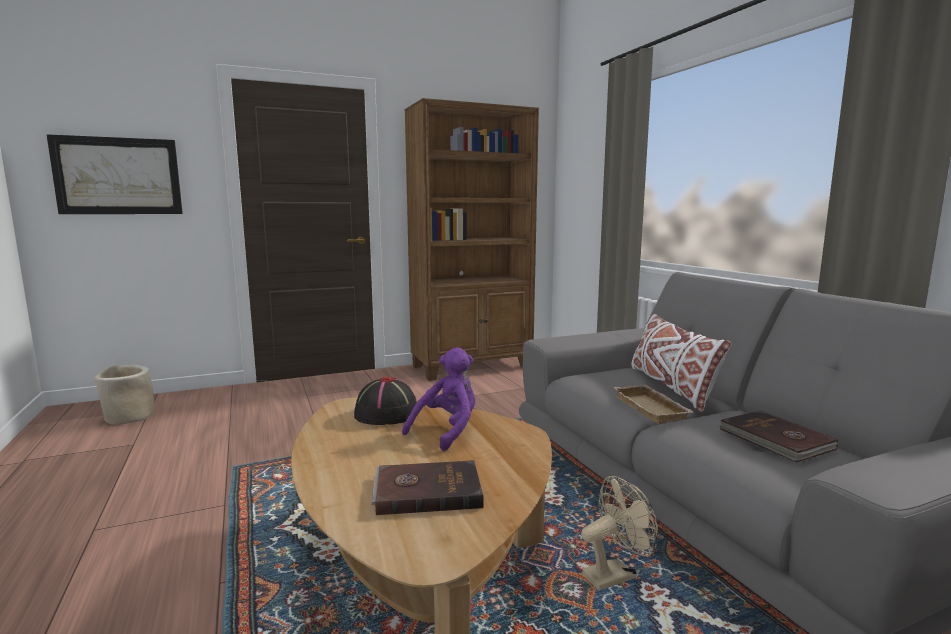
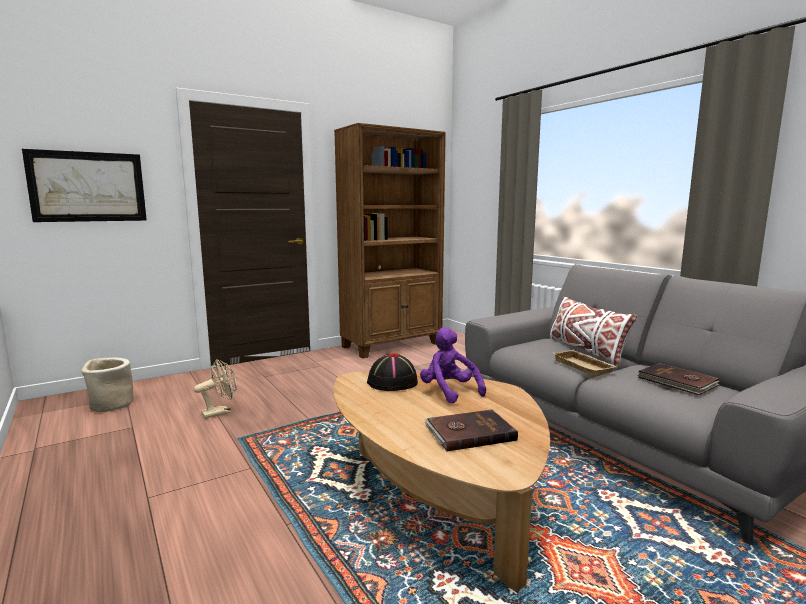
camera: 10 degrees left, 0 degrees up
(447, 431) = (449, 392): purple plush toy -> purple plush toy turned 60 degrees counterclockwise
(615, 574) = (577, 486): beige fan -> beige fan (220, 412)

